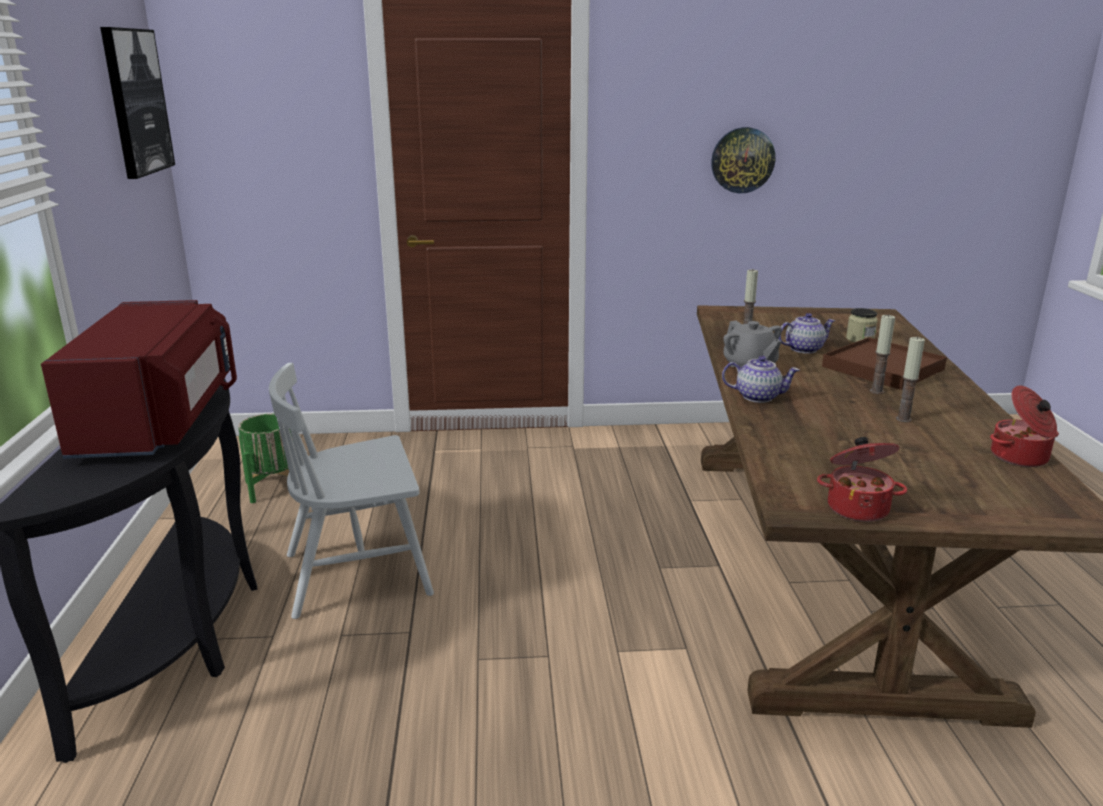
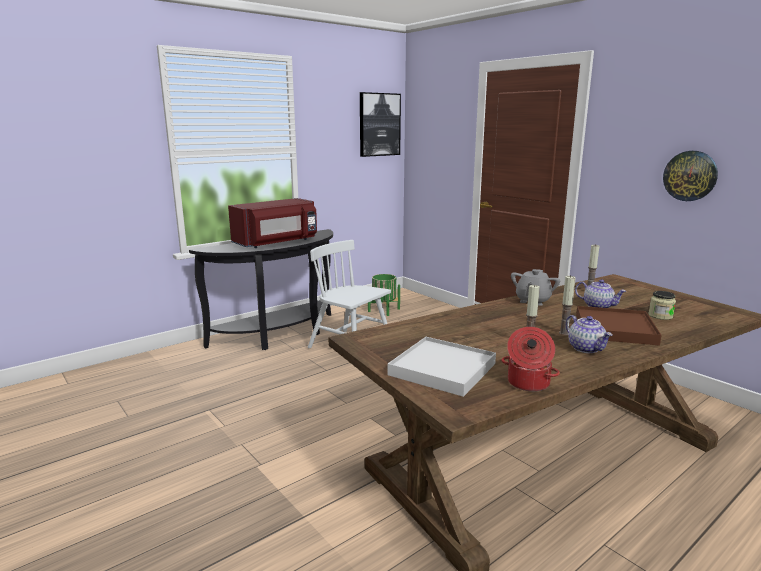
camera: 55 degrees right, 5 degrees down
(758, 397) = (489, 310): teapot -> teapot (586, 348)
(857, 507) = (375, 350): cooking pot -> none
(954, 487) = (442, 369): none -> white tray

